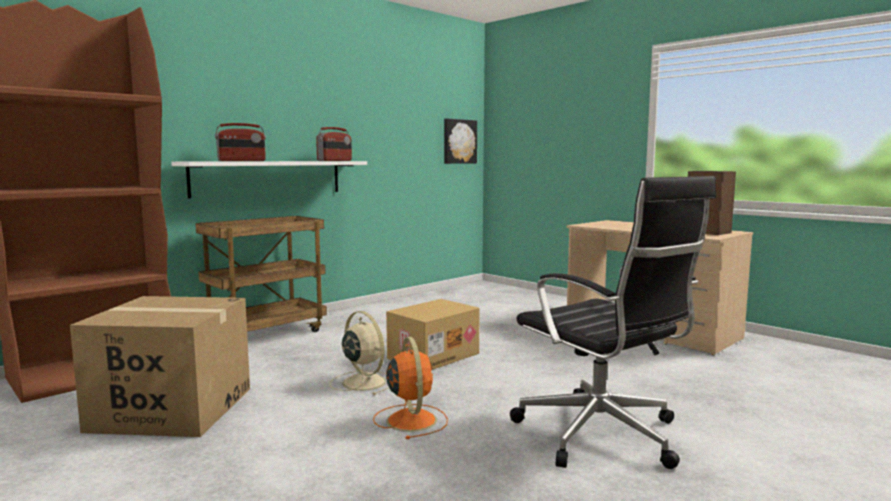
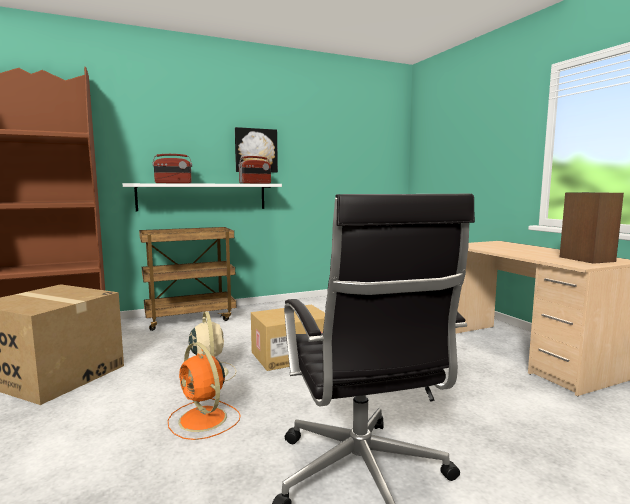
camera: 20 degrees right, 0 degrees up
(411, 419) = (204, 420): orange fan -> orange fan turned 135 degrees clockwise
(459, 141) = (383, 167): picture -> picture (256, 150)

